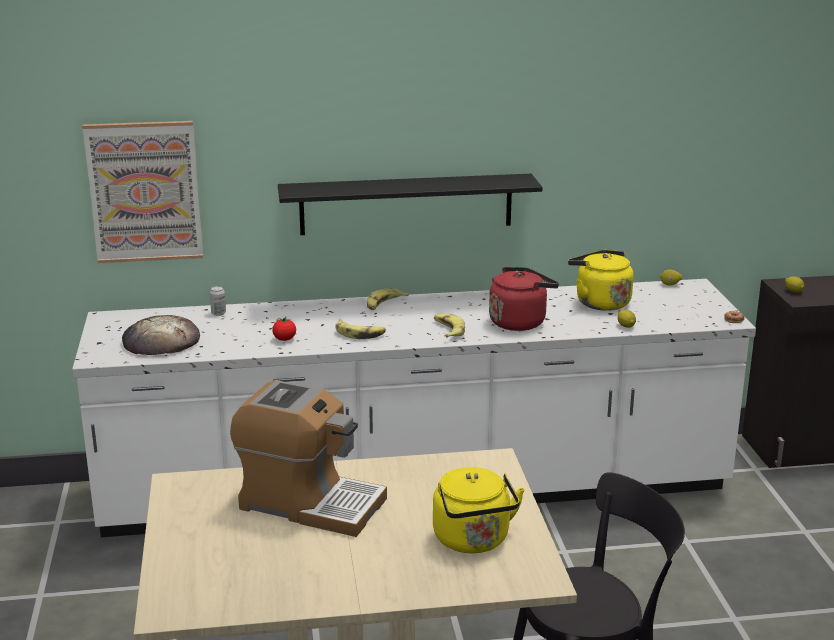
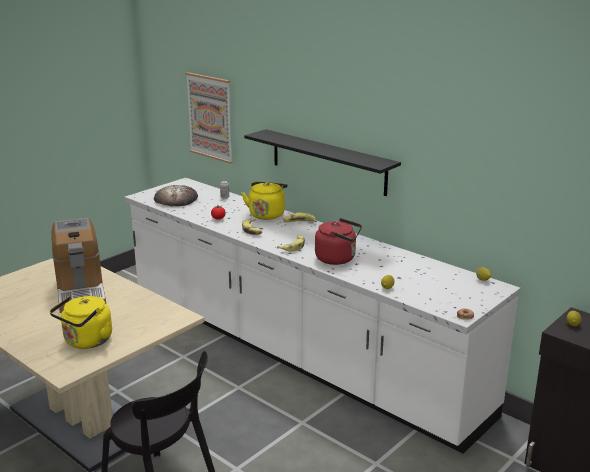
camera: 50 degrees right, 0 degrees up
(599, 302) = (409, 269): yellow kettle -> yellow kettle (267, 214)

